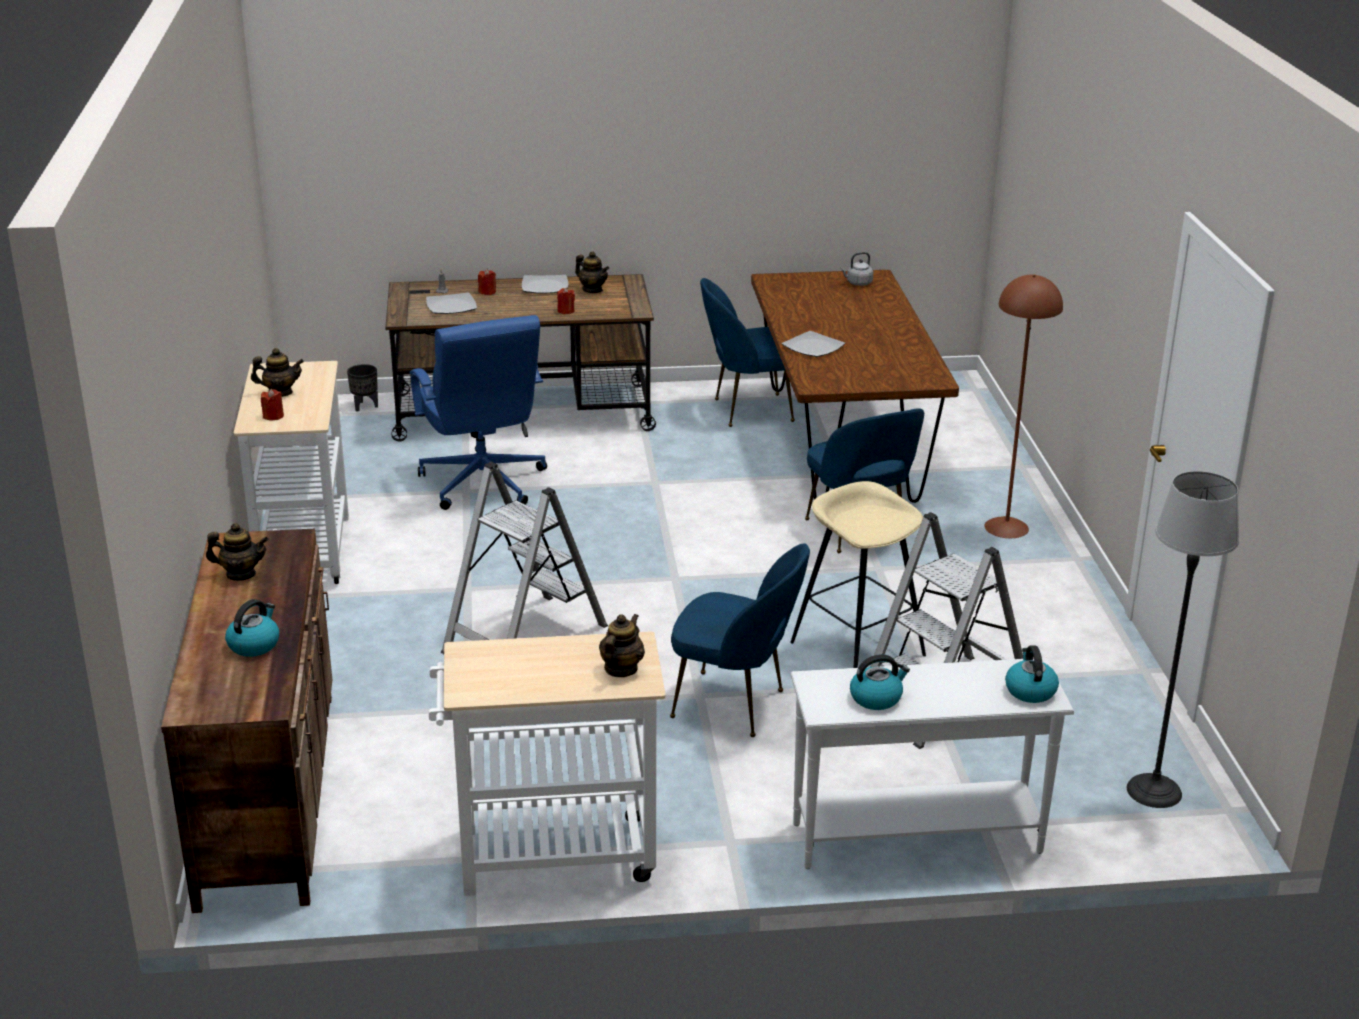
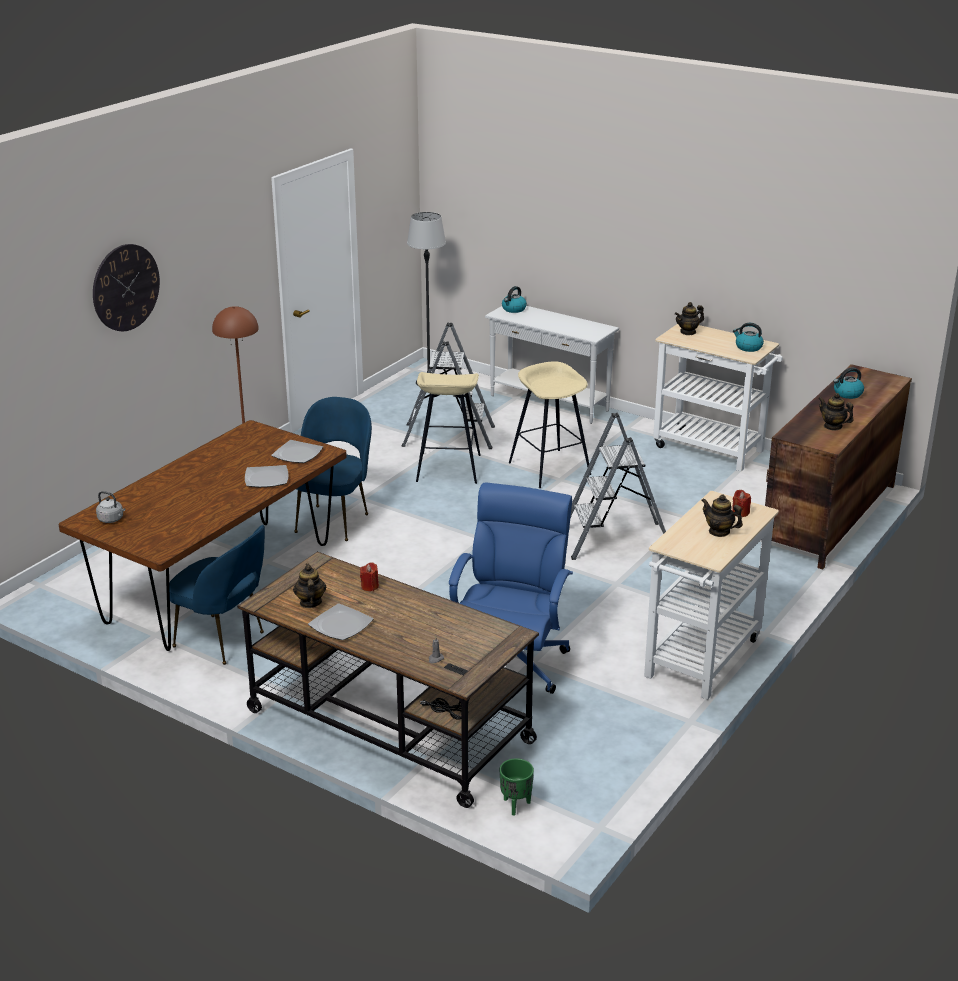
camera: 140 degrees left, 0 degrees up
(365, 406) = (515, 805): black planter -> green planter
(452, 306) = (452, 634): plate -> plate (297, 454)
(487, 292) = (398, 639): red candle -> none
(737, 707) = (549, 468): blue chair -> beige stool
(876, 698) = (577, 325): kettle -> kettle (748, 347)
(1072, 183) = (125, 287): none -> wall clock

